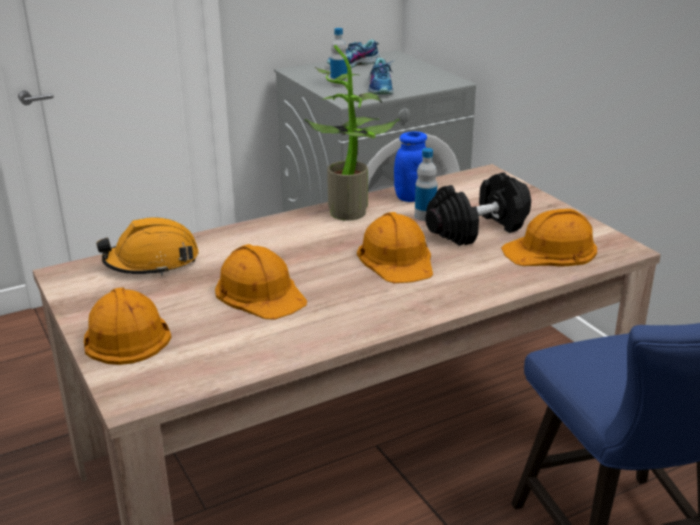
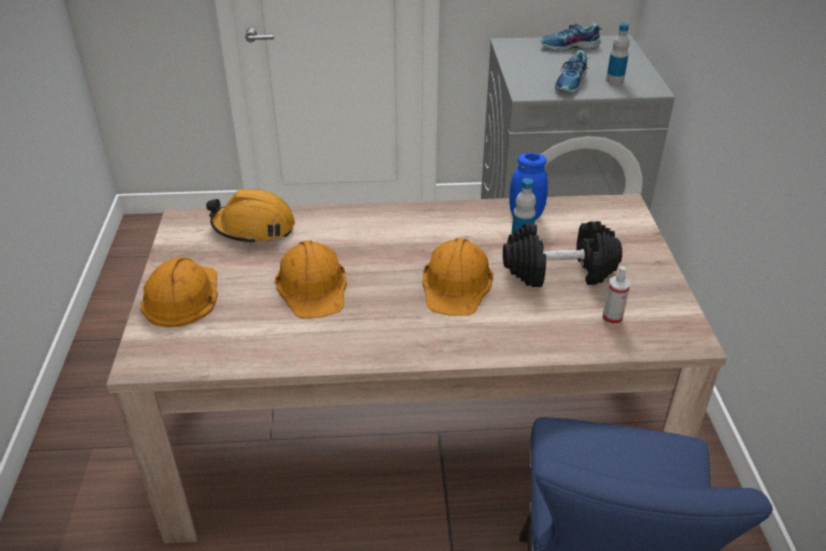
camera: 25 degrees right, 10 degrees up
(339, 85) = (534, 70): bottle -> bottle (614, 81)
(352, 211) = (459, 217): potted plant -> none
(551, 250) = (612, 318): orange hard hat -> spray bottle

